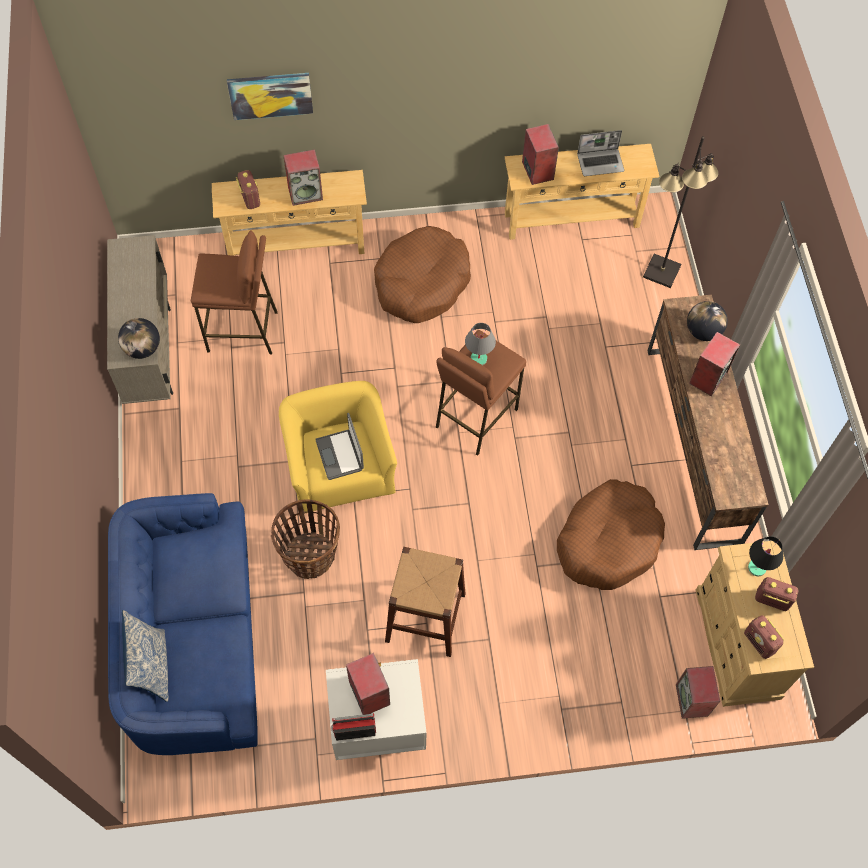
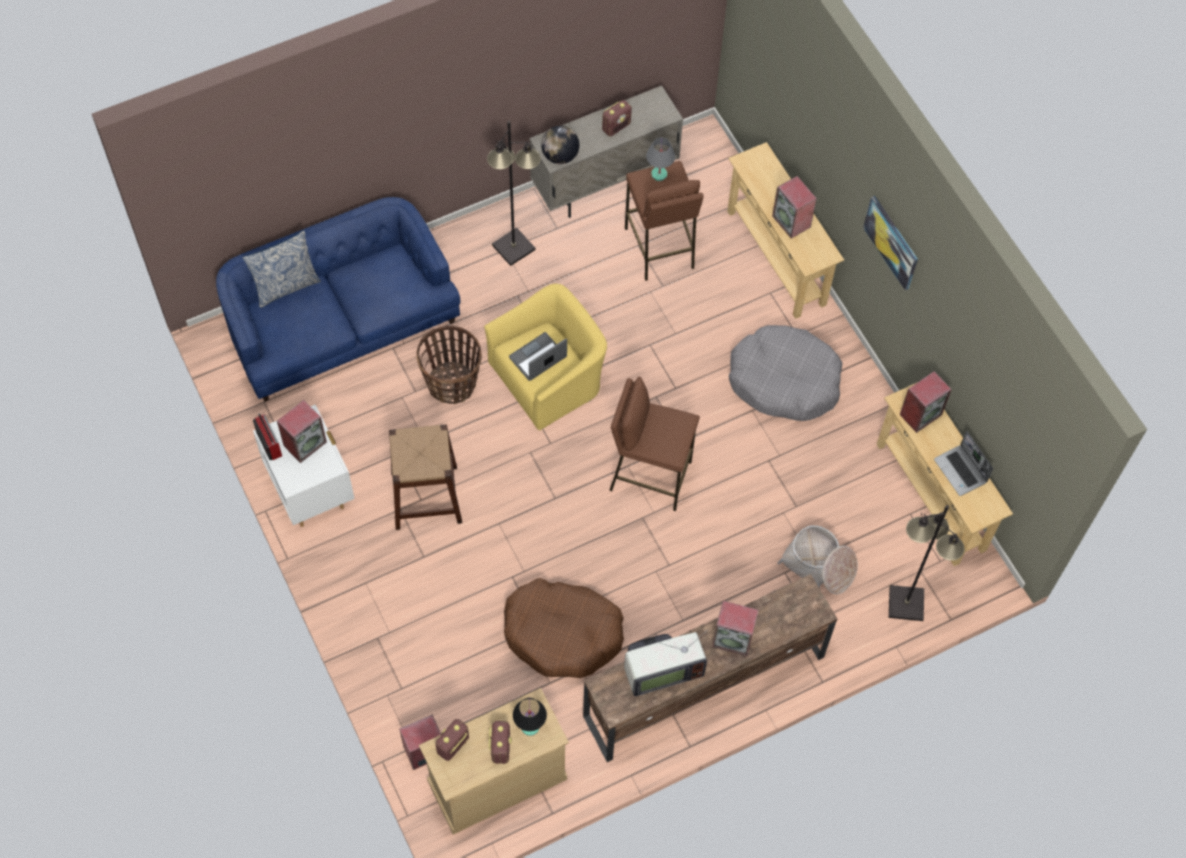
camera: 70 degrees right, 0 degrees up
(181, 453) = (513, 247): none -> black floor lamp
(250, 198) = (763, 179): radio -> radio (616, 126)
(270, 95) = (821, 125): picture -> picture (891, 242)
(421, 283) = (784, 380): brown dog bed -> grey dog bed
(478, 359) = (663, 424): grey table lamp -> grey table lamp (658, 174)
(607, 319) = (819, 565): none -> basket
(703, 331) = (786, 620): globe -> none
(723, 443) = (661, 670): none -> television

